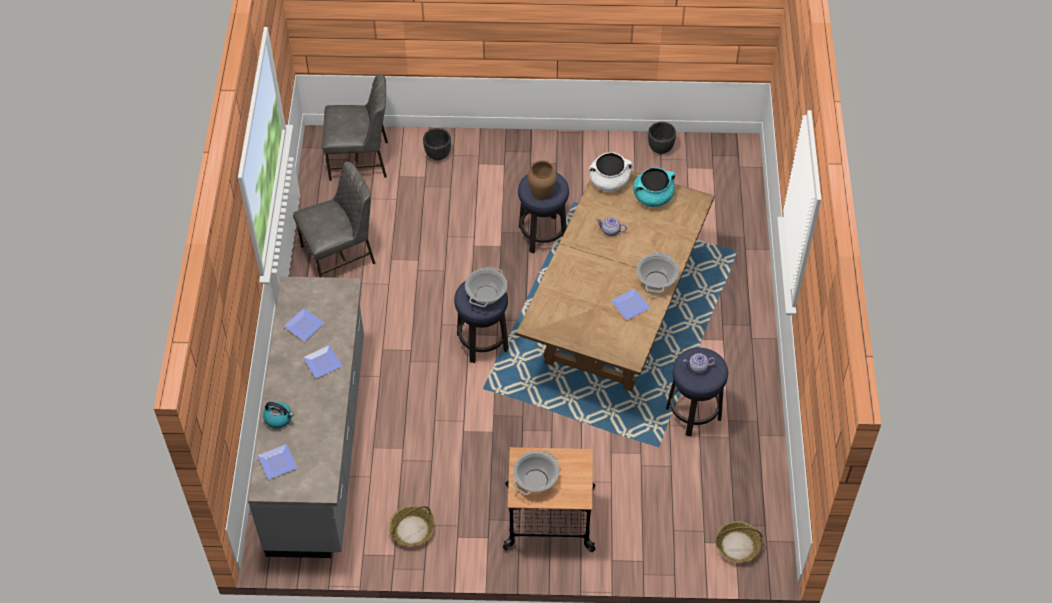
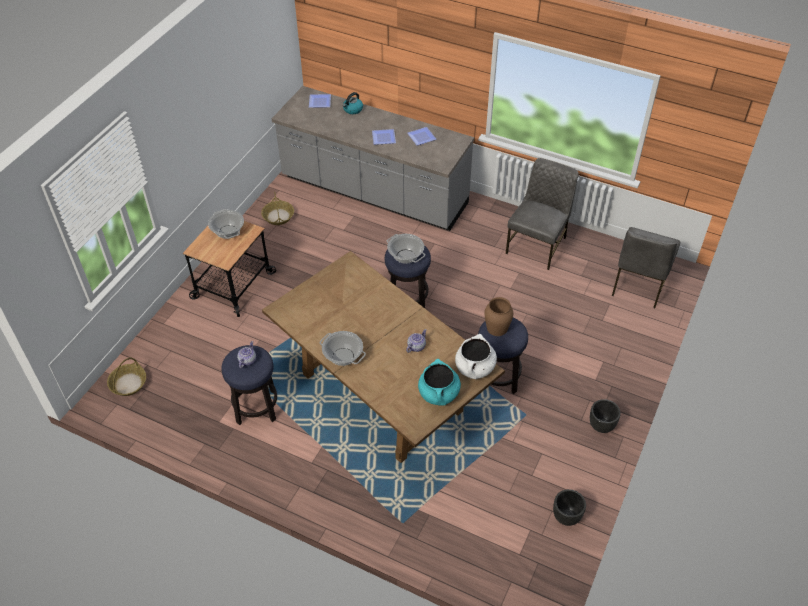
camera: 115 degrees right, 5 degrees down
(340, 255) = (537, 245): grey chair -> grey chair turned 150 degrees counterclockwise
(437, 155) = (625, 337): black planter -> black planter (601, 426)
(631, 305) = (328, 329): plate -> none

